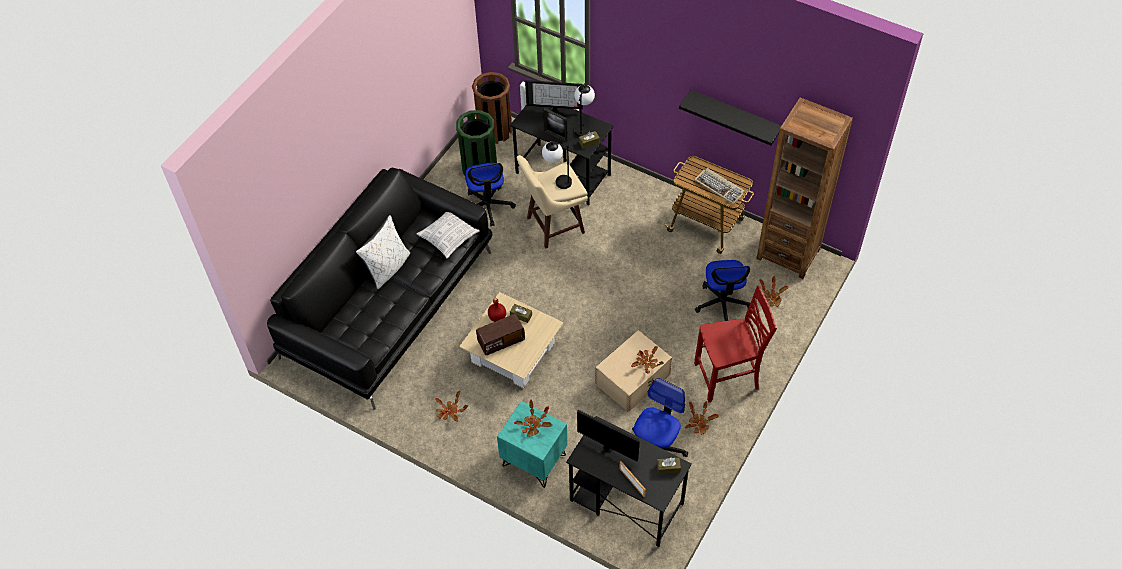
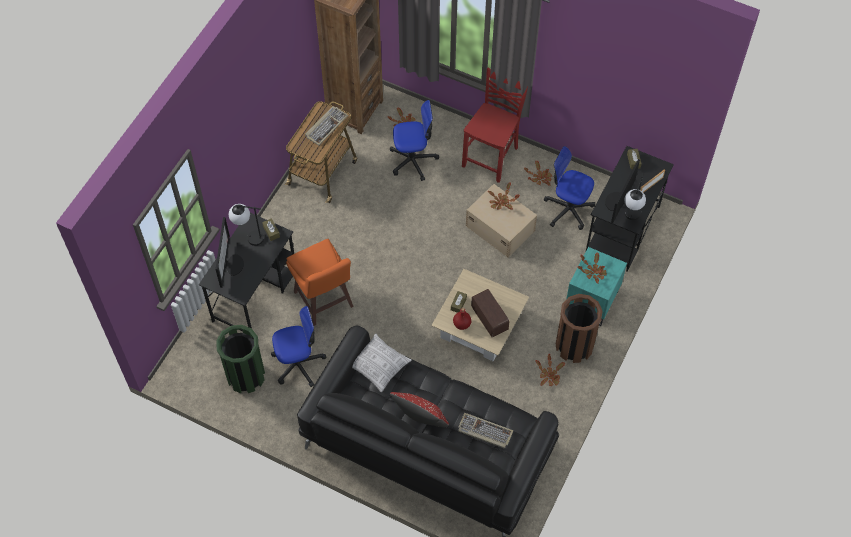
camera: 95 degrees left, 5 degrees up
(365, 317) = (484, 431): none -> keyboard
(388, 268) = (420, 419): white pillow -> red pillow
(495, 131) = (190, 366): brown trash can -> brown trash can (574, 345)
(553, 225) = (324, 301): beige stool -> orange stool
(555, 136) = (261, 262): picture frame -> none
(557, 181) = (315, 263): table lamp -> table lamp (631, 219)
(728, 377) = (492, 157): red chair -> red chair turned 45 degrees clockwise
(734, 116) = (287, 79): black shelf -> none

